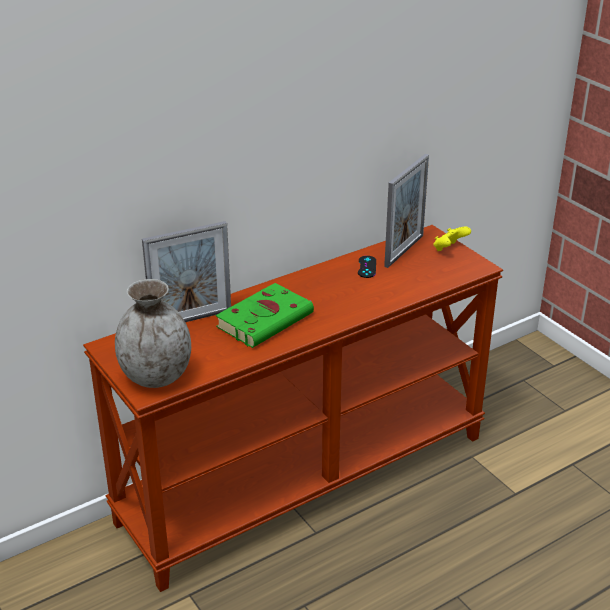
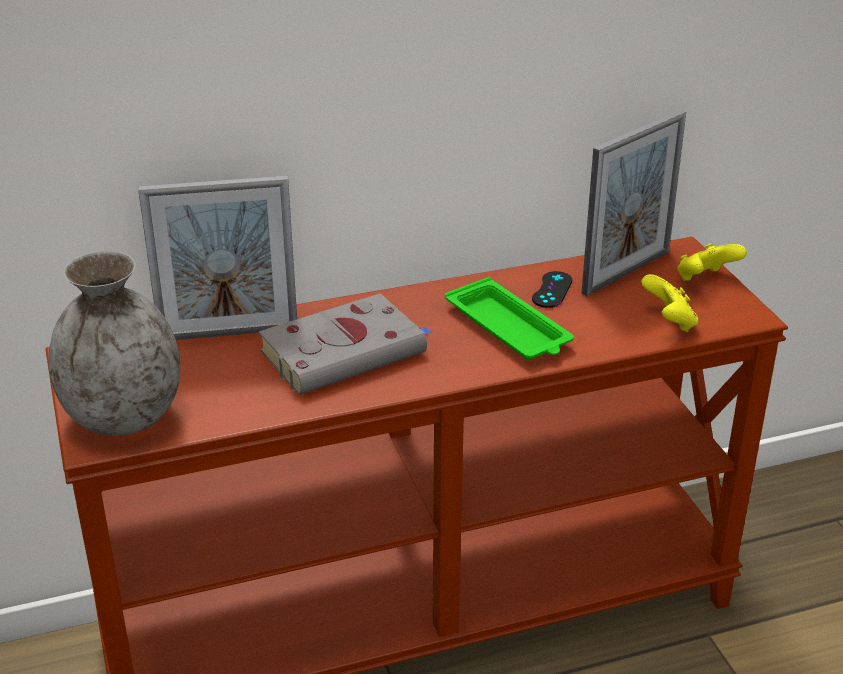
camera: 15 degrees right, 0 degrees up
(266, 319) = (347, 351): green book -> grey book
(353, 293) = (509, 328): none -> green tray
(439, 276) = (669, 322): none -> yellow game controller

